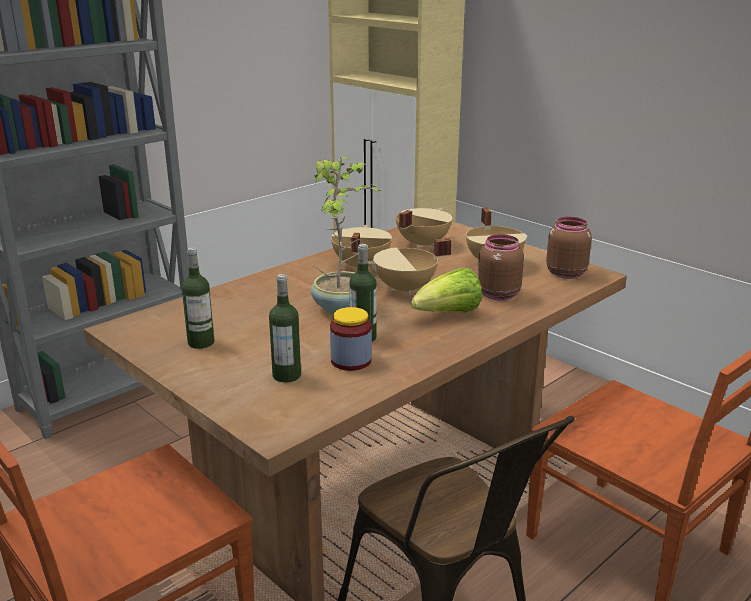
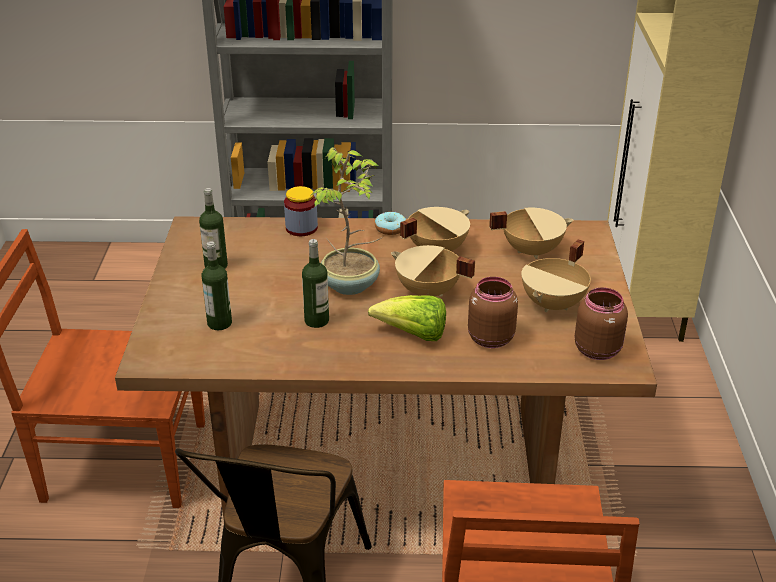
camera: 45 degrees right, 10 degrees up
(301, 267) = (390, 229): none -> donut
(351, 361) = (275, 335): jar -> jar (301, 228)

